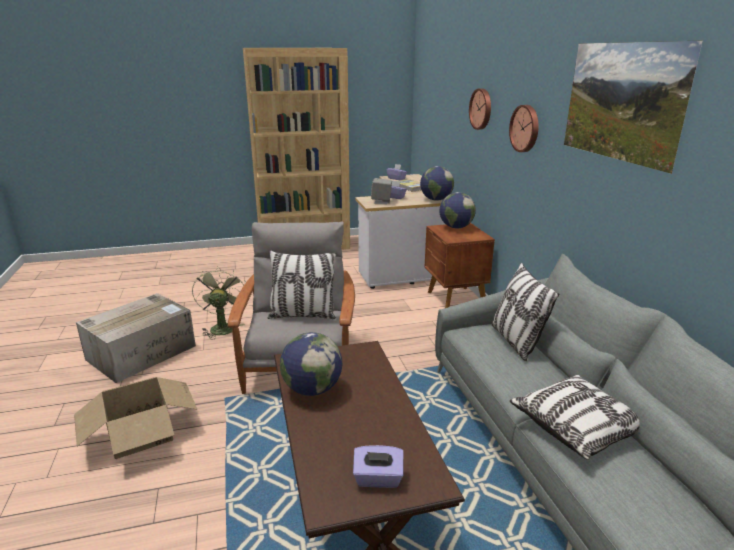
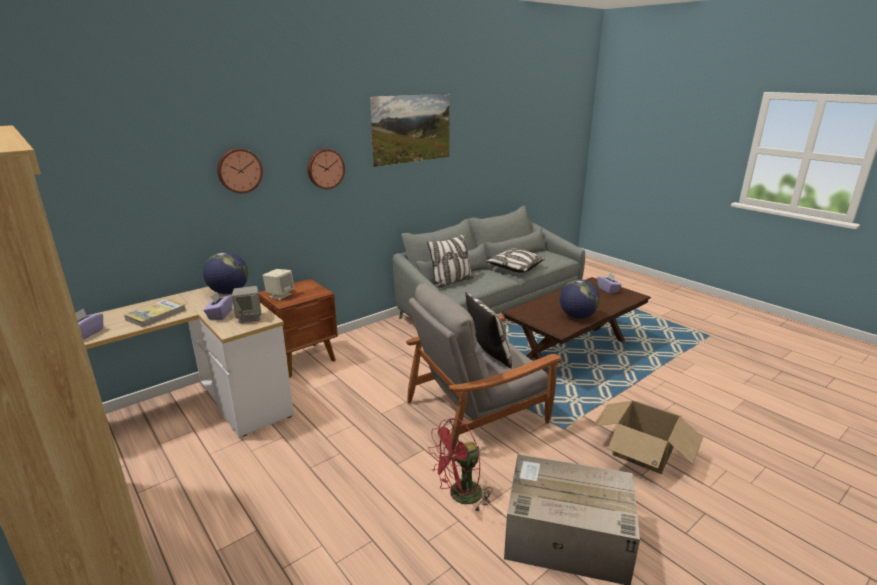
camera: 115 degrees left, 0 degrees up
(222, 327) = (460, 496): green fan -> red fan
(456, 227) = (280, 295): globe -> beige speaker

